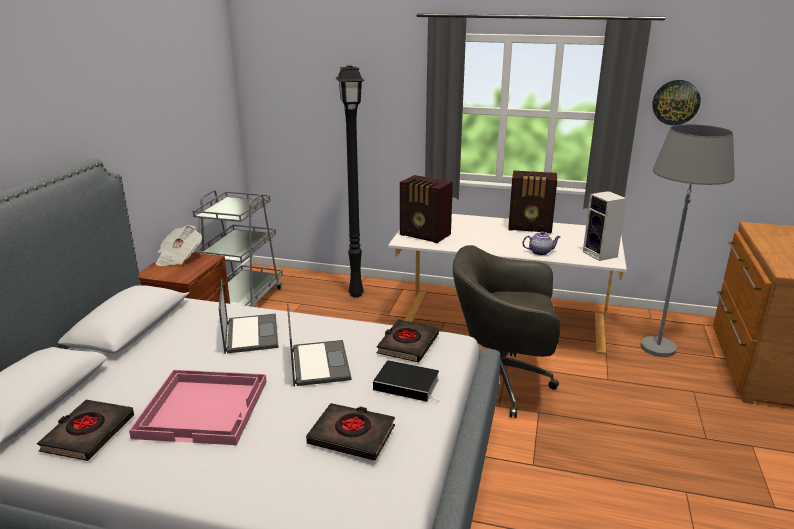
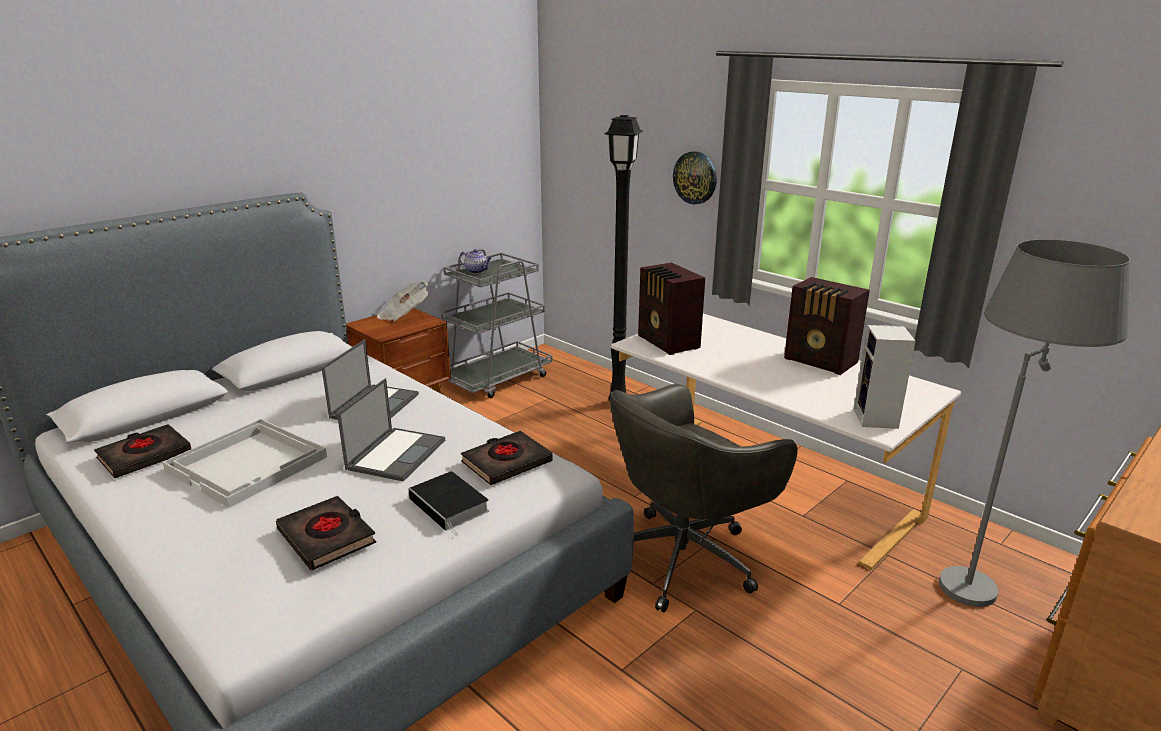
camera: 30 degrees right, 0 degrees up
(204, 408) = (249, 464): pink tray -> white tray
(501, 382) = (685, 557): grey office chair -> grey office chair turned 75 degrees counterclockwise
(540, 252) = (790, 395): teapot -> teapot (477, 271)
(676, 102) = (1082, 204): wall clock -> wall clock (695, 177)

